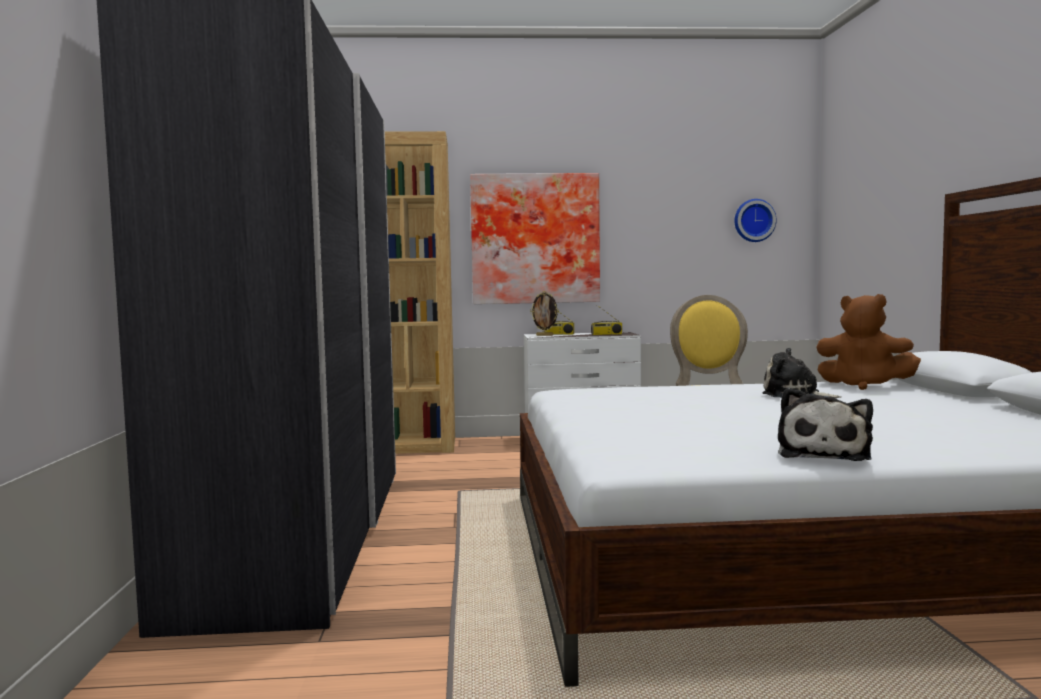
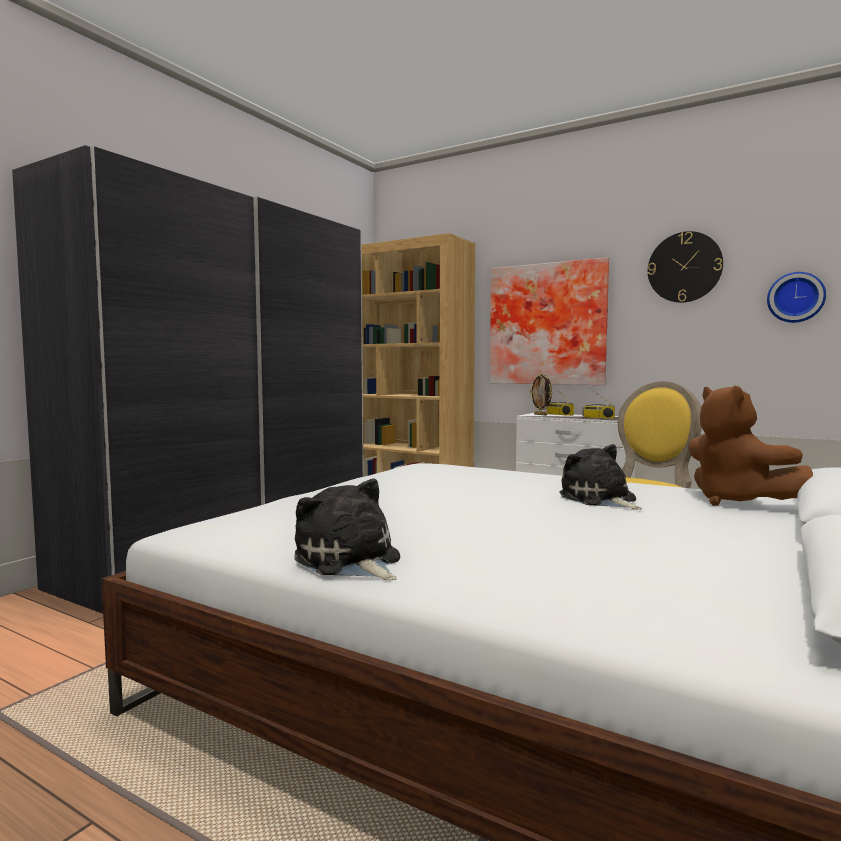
camera: 35 degrees right, 0 degrees up
(666, 188) = (684, 267): none -> wall clock
(823, 454) = (349, 561): plush toy -> plush toy turned 90 degrees clockwise

